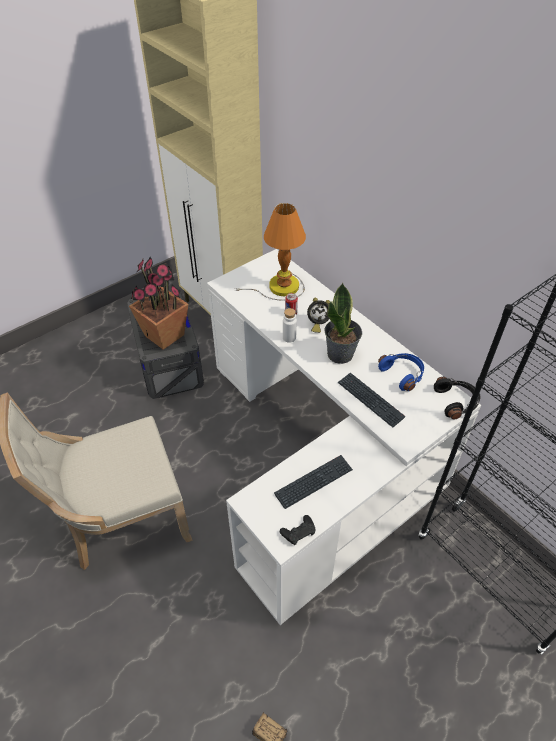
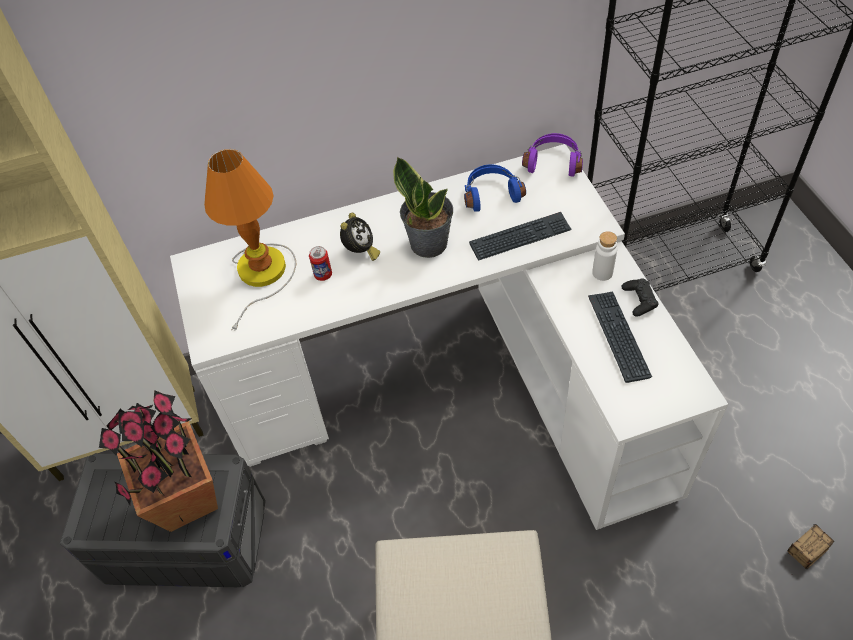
camera: 65 degrees left, 5 degrees up
(289, 337) = (371, 290): white bottle -> white bottle (602, 273)
(298, 532) = (687, 372): black game controller -> black game controller (639, 300)
(456, 402) = (553, 162): black headphones -> purple headphones

